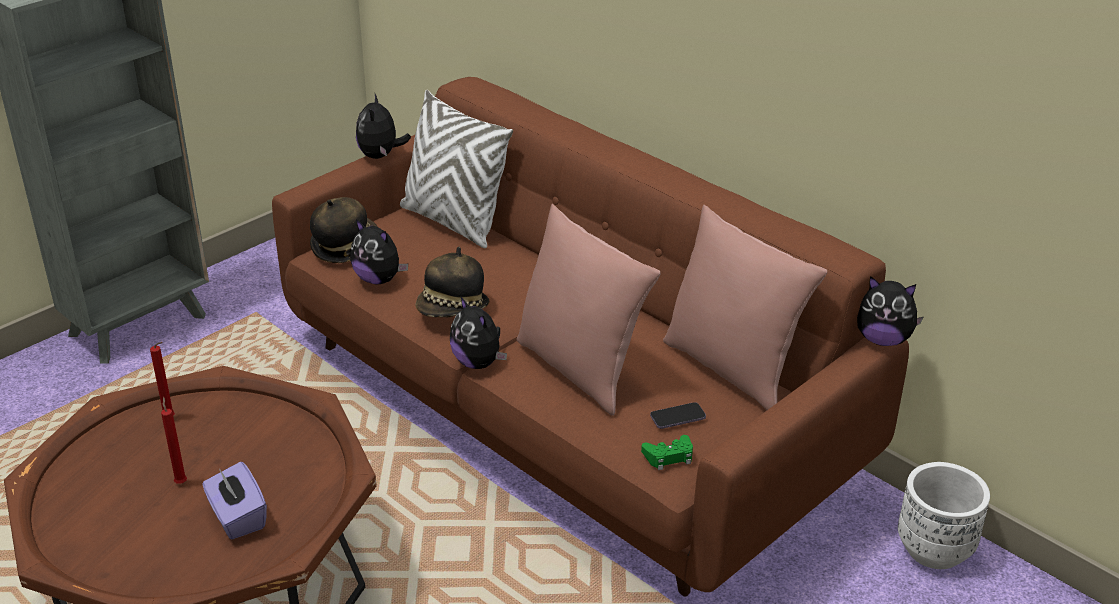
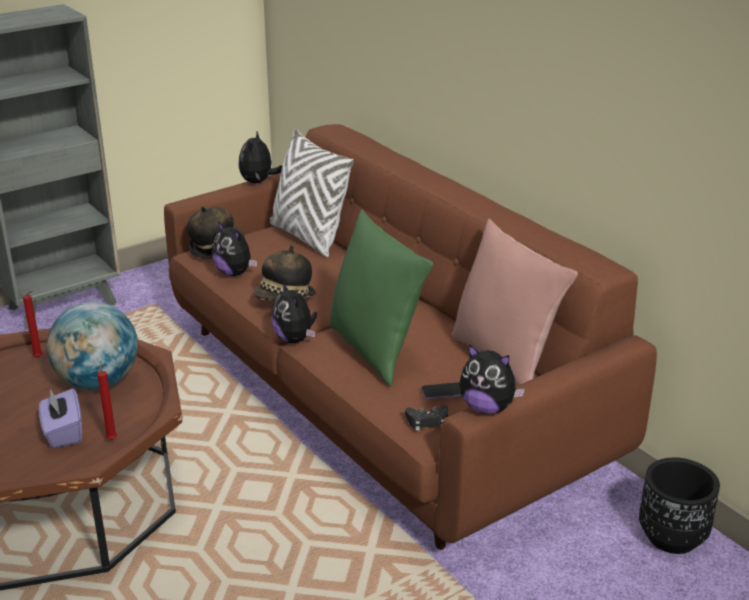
camera: 10 degrees right, 5 degrees down
(181, 482) = (29, 403): red candle -> red candle (112, 438)
(256, 445) = (98, 382): none -> globe
(580, 369) = (375, 350): pink pillow -> green pillow
(669, 456) = (428, 421): green game controller -> black game controller
(882, 339) = (632, 343): plush toy -> plush toy (487, 408)
(934, 550) = (672, 537): white planter -> black planter

